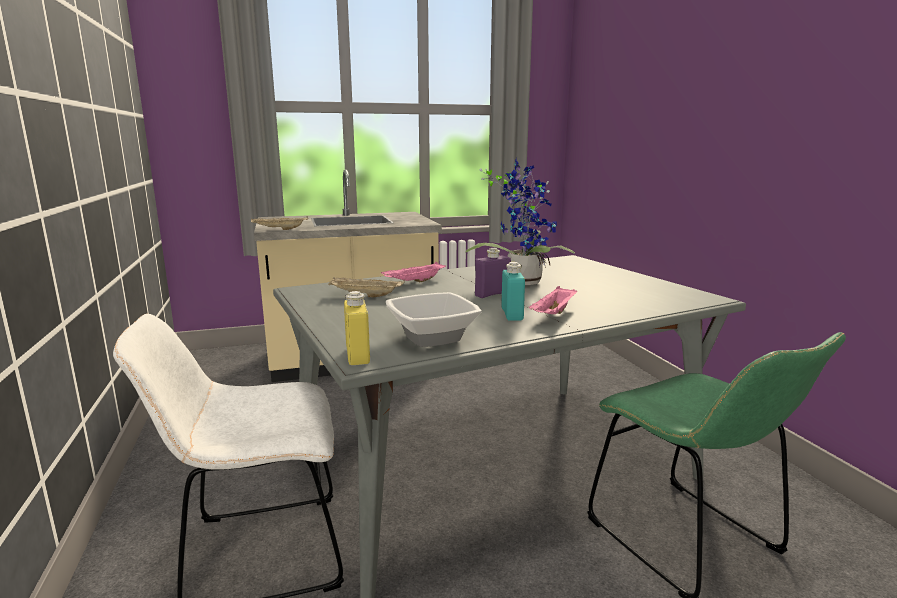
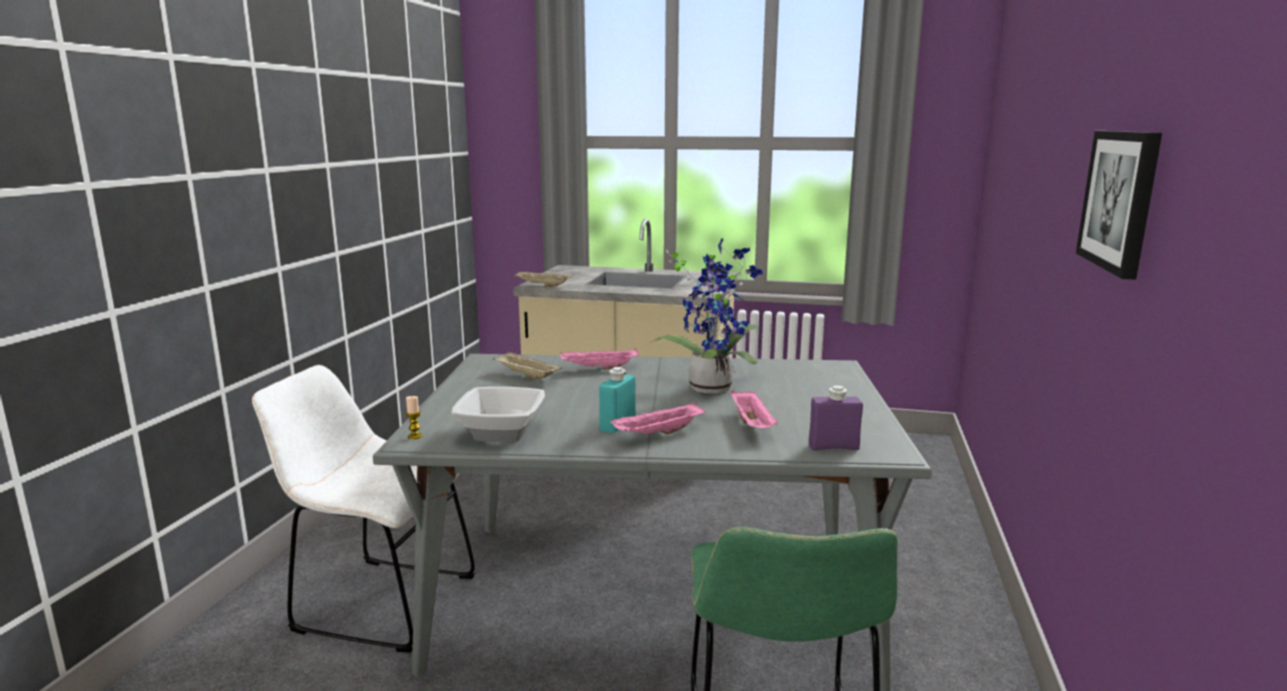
camera: 30 degrees right, 0 degrees up
(357, 355) = (415, 436): yellow bottle -> candle
(492, 294) = (645, 397): purple bottle -> purple bottle (833, 447)
(600, 298) = (752, 425): none -> pink tray
(824, 105) = (1120, 200): none -> picture

